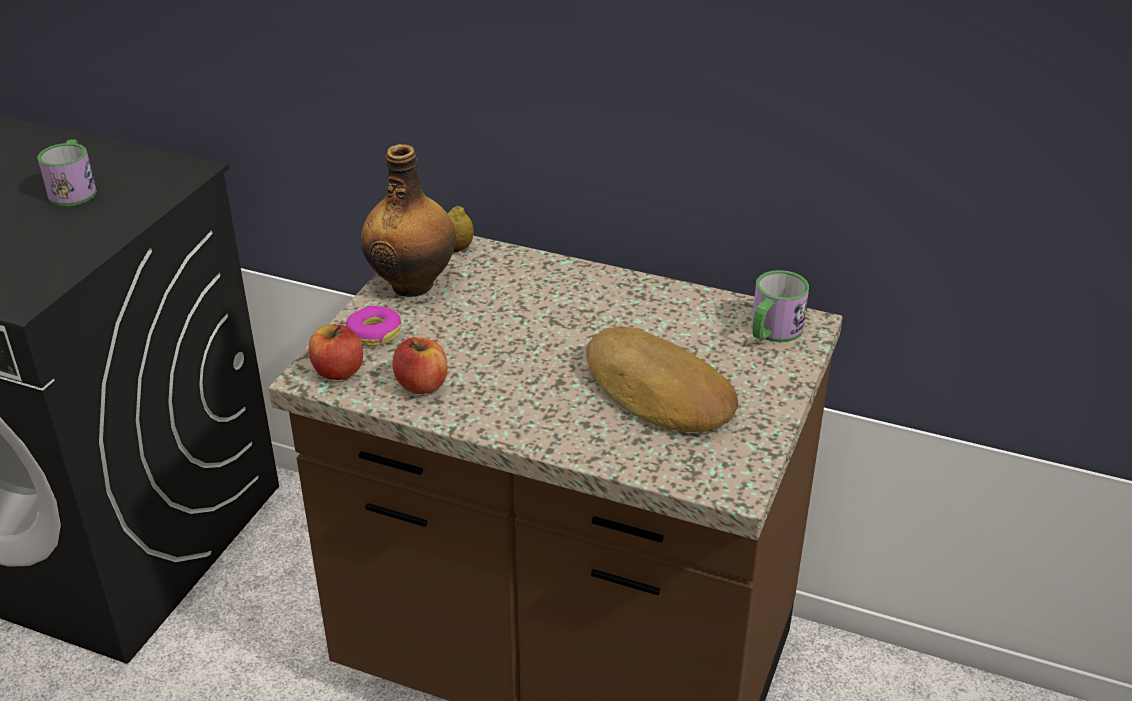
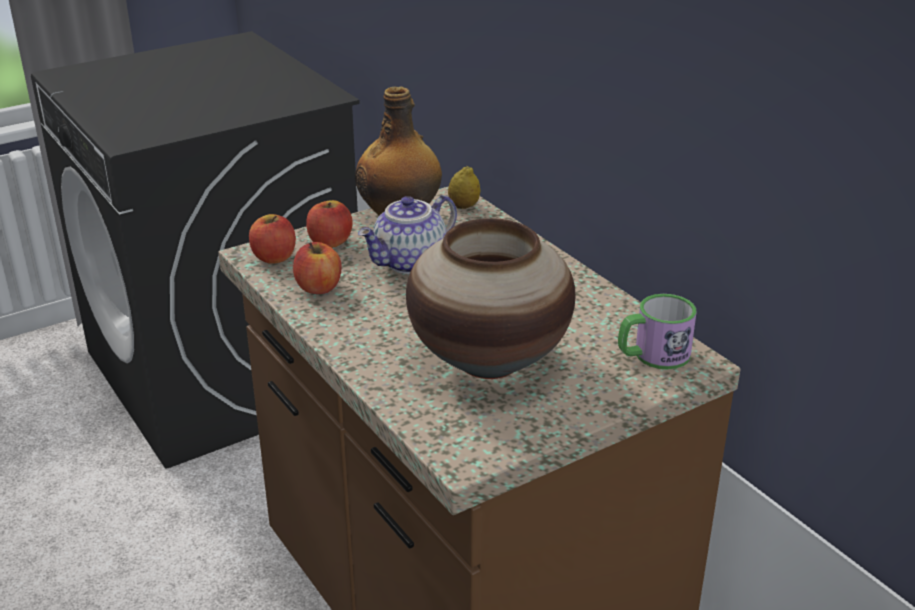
camera: 35 degrees right, 5 degrees down
(74, 189) = (242, 88): mug -> none
(374, 333) = (330, 242): donut -> apple
(478, 326) = (410, 263): none -> teapot
(656, 393) = (488, 362): bread -> vase

